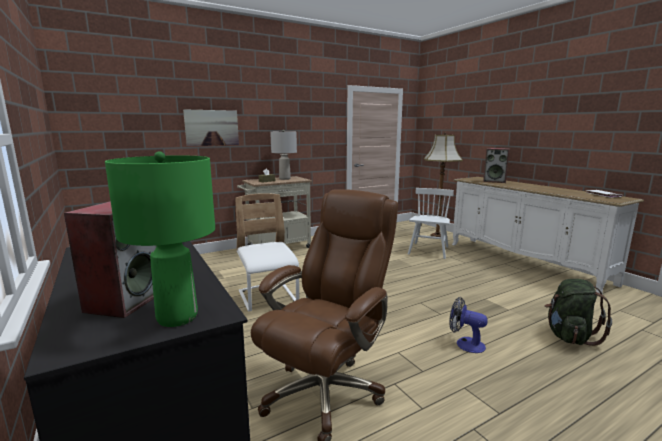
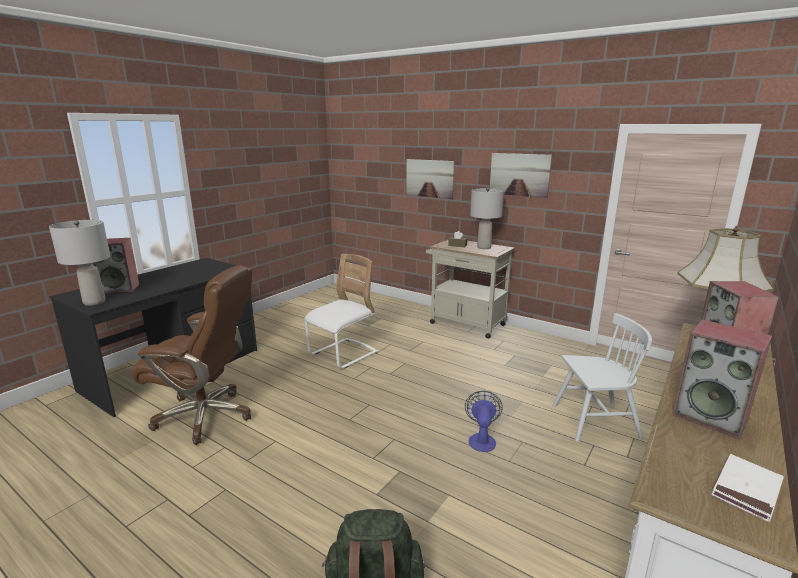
camera: 65 degrees right, 5 degrees up
(176, 317) = (94, 302): green table lamp -> grey table lamp
(292, 120) = (519, 174): none -> picture
(465, 343) = (309, 484): fan -> fan (481, 439)
(551, 189) = (711, 416): none -> speaker

